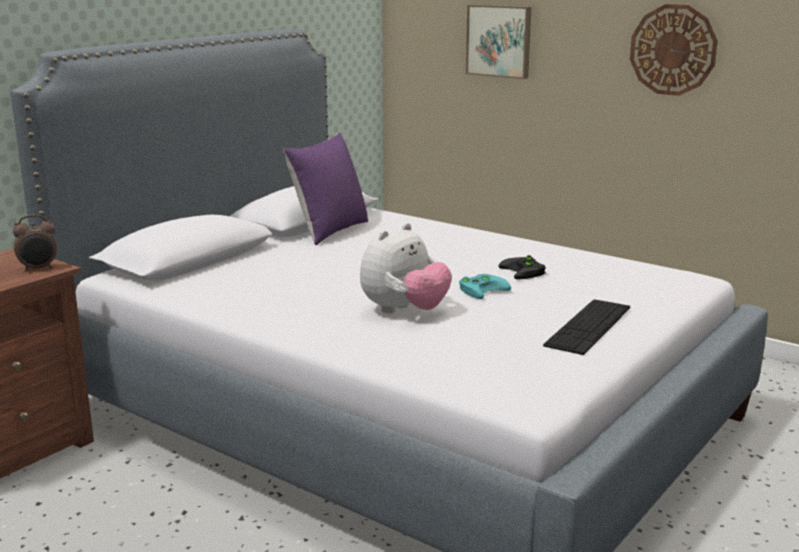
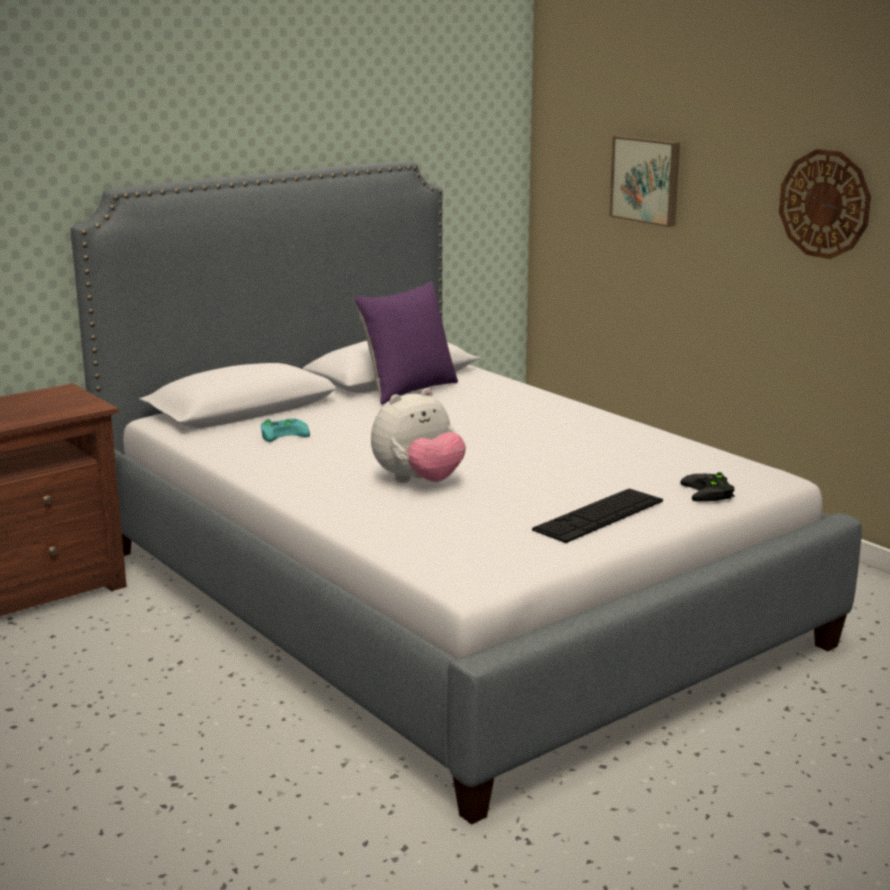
camera: 15 degrees right, 0 degrees up
(38, 269) = (79, 406): alarm clock -> none
(482, 289) = (520, 466): turquoise game controller -> turquoise game controller (284, 433)
(525, 272) = (584, 452): black game controller -> black game controller (710, 492)

